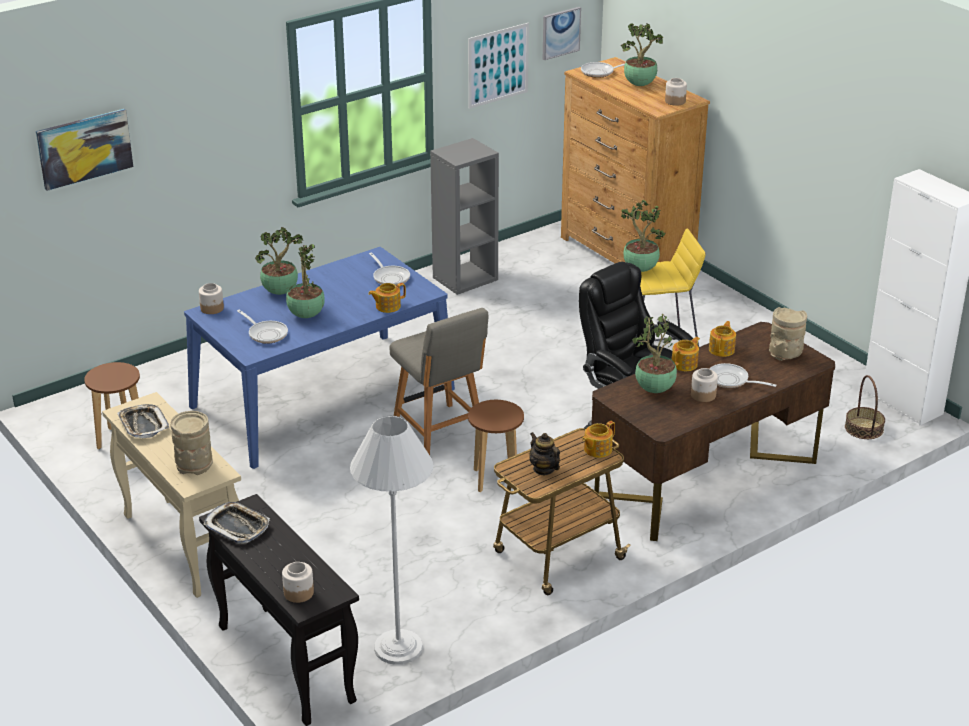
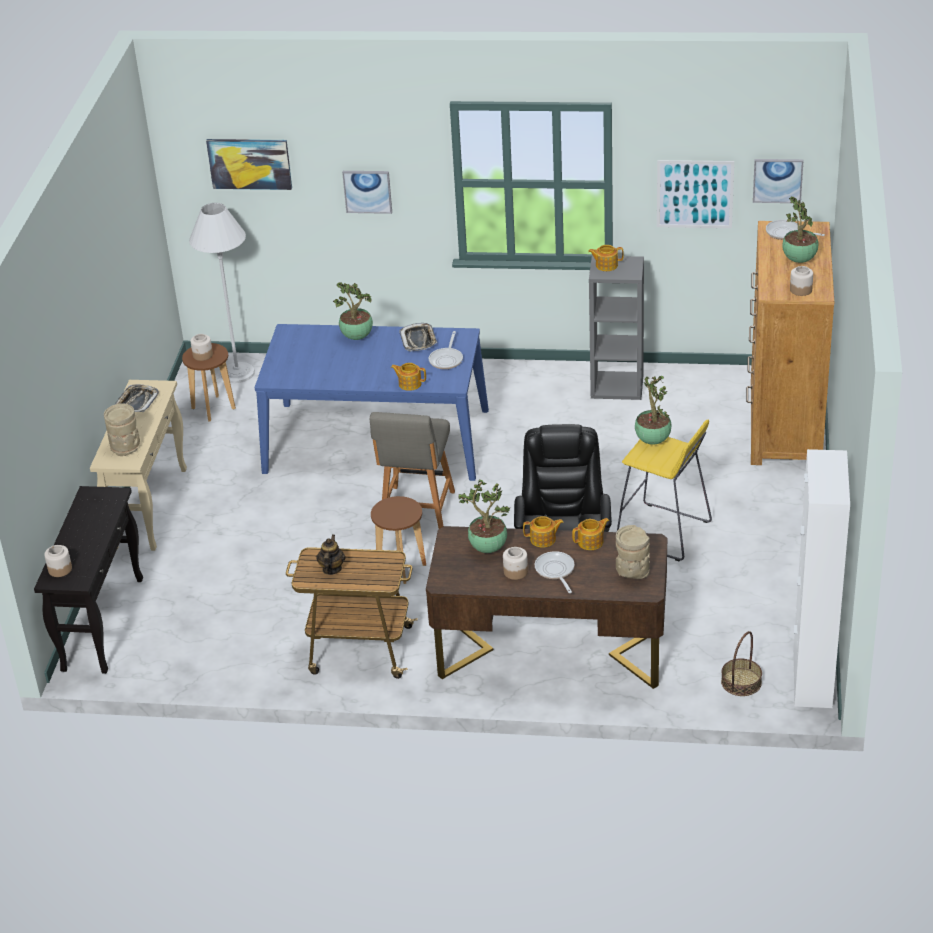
camera: 45 degrees right, 5 degrees up
(209, 146) = (367, 191): none -> picture
(212, 308) = (296, 330): jar -> jar (203, 355)
(237, 526) = (90, 505): tray -> tray (419, 340)
(266, 333) = (301, 368): frying pan -> none
(306, 315) = (347, 364): potted plant -> none
(398, 647) = (176, 653): white floor lamp -> white floor lamp (237, 373)
(597, 449) = (386, 574): teapot -> teapot (606, 265)

